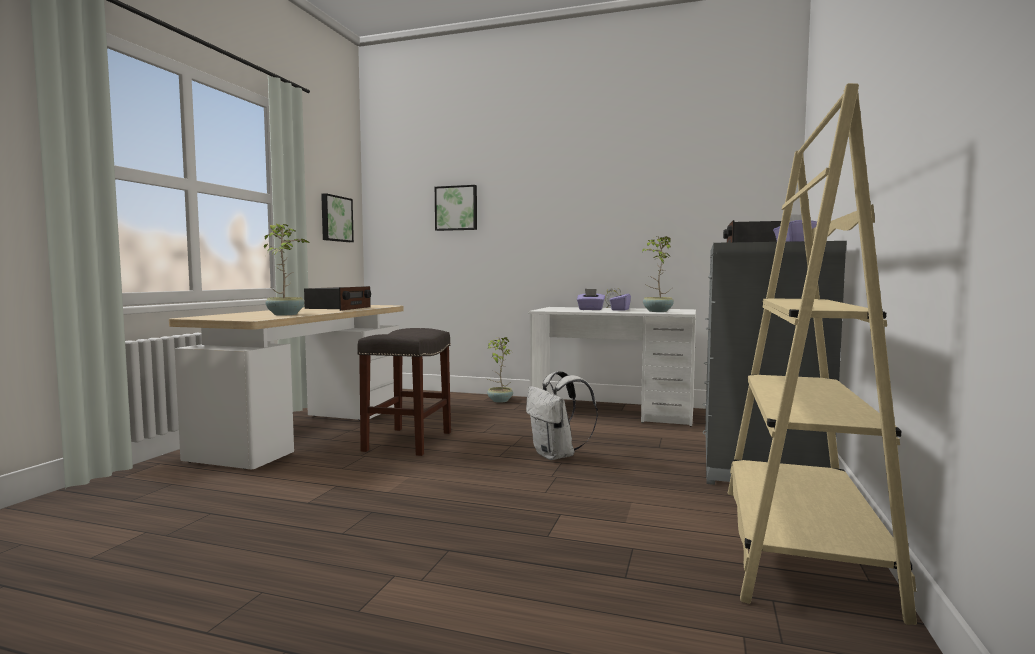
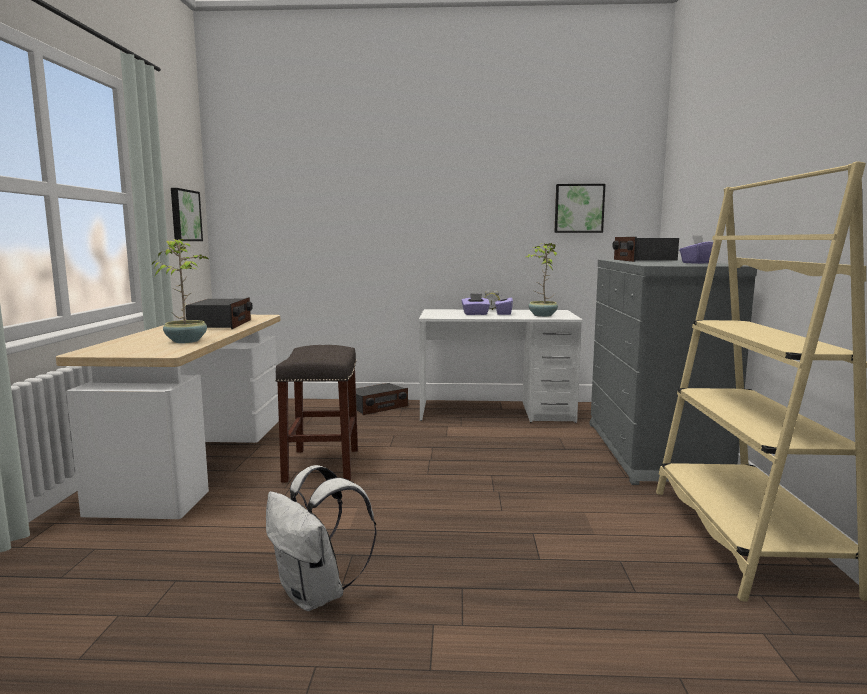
camera: 15 degrees left, 5 degrees up
(456, 208) = (320, 204): picture -> picture (579, 208)
(499, 401) = (377, 406): potted plant -> radio
(556, 455) = (481, 467): white backpack -> white backpack (316, 595)

